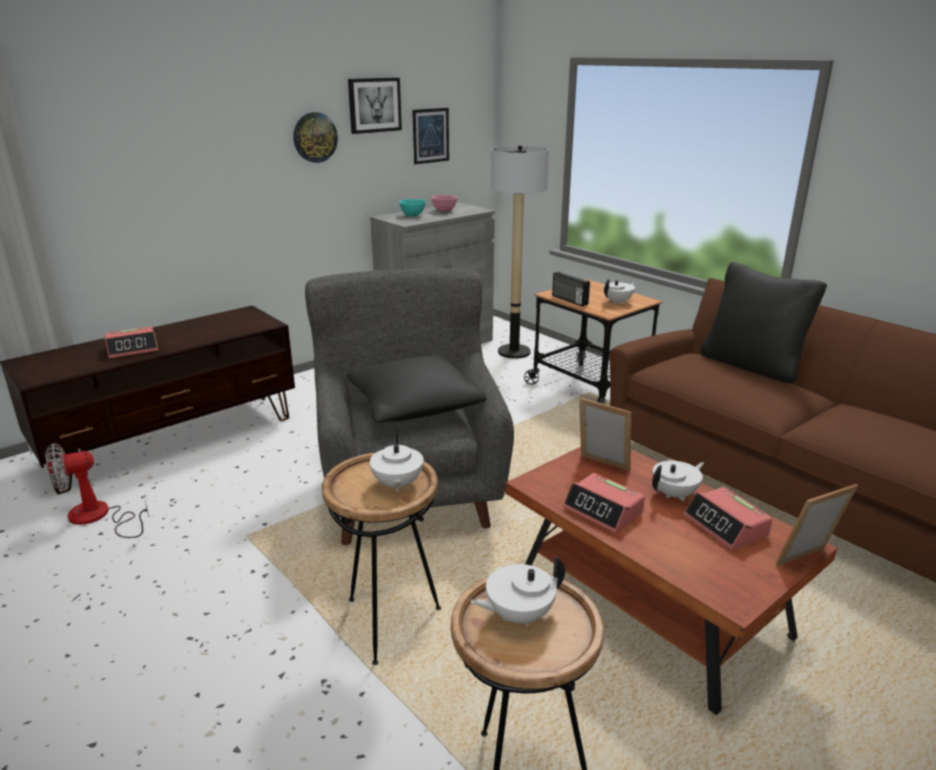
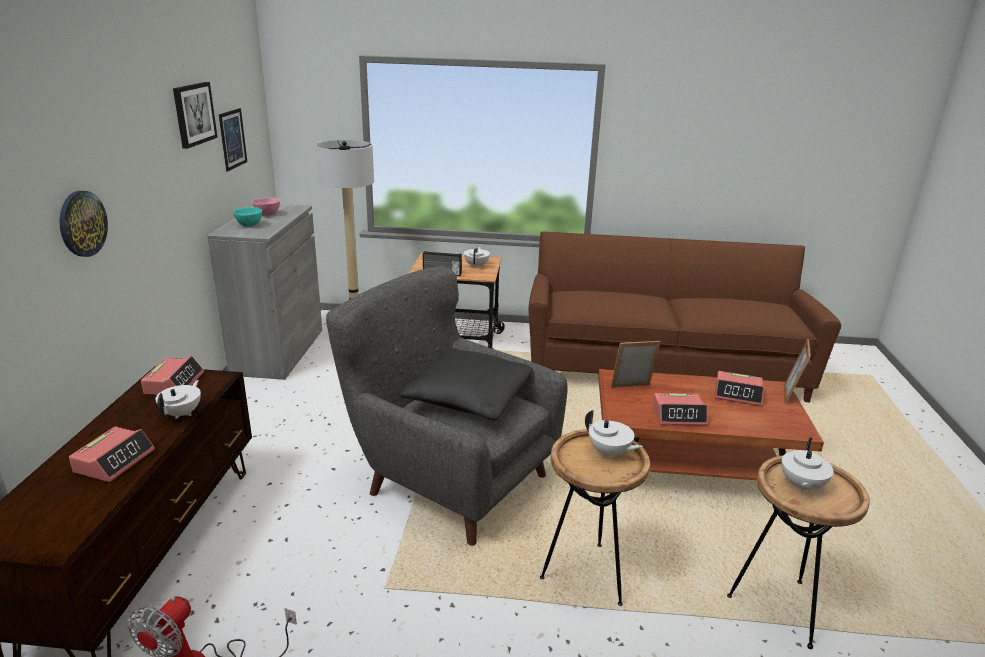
camera: 45 degrees left, 0 degrees up
(240, 318) = (174, 383): none -> alarm clock
(315, 137) = (157, 158): wall clock -> wall clock (82, 223)
(675, 494) = (691, 388): white teapot -> white teapot (182, 413)
(752, 365) = (608, 289): black pillow -> none

